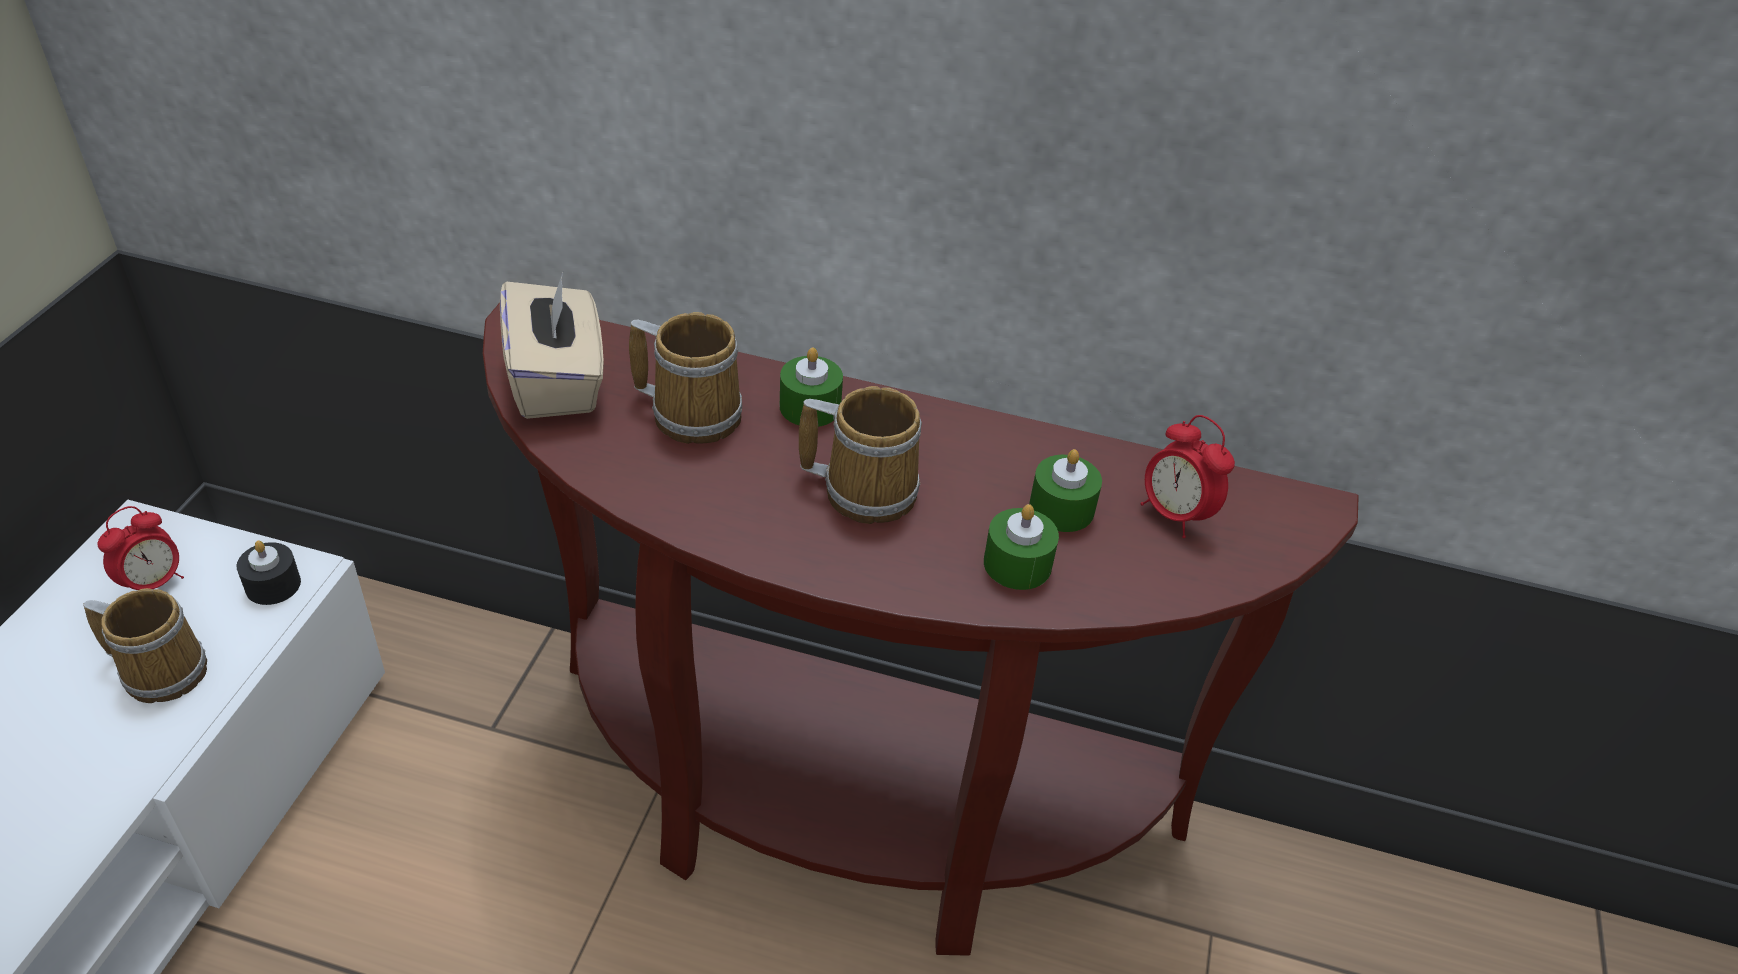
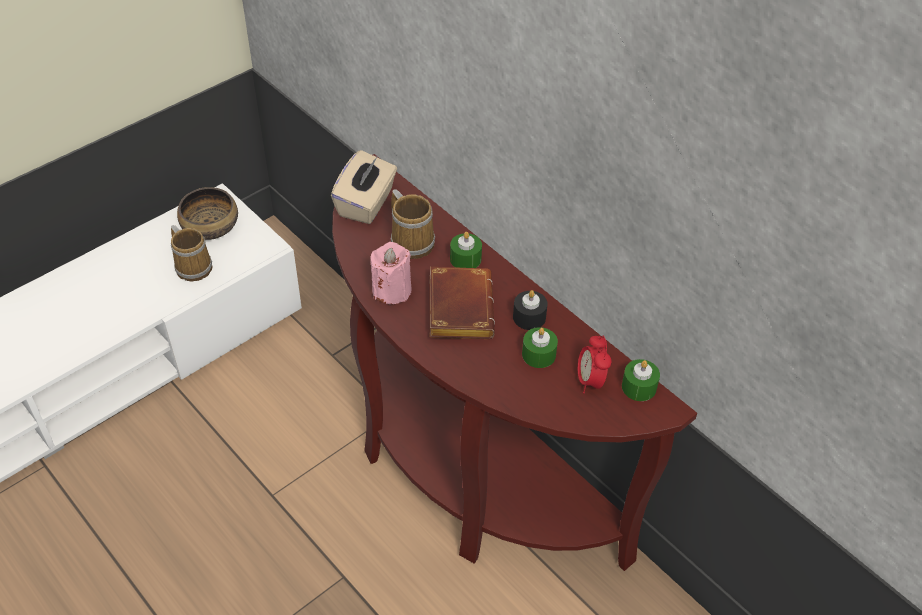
camera: 35 degrees right, 5 degrees up
(154, 583) = (211, 227): alarm clock -> bowl
(273, 585) = (255, 247): black candle -> black candle (529, 317)
(726, 506) = (392, 290): none -> pink candle
(865, 488) = (457, 307): mug -> brown book
(1017, 564) = (495, 370): green candle -> green candle (639, 387)

